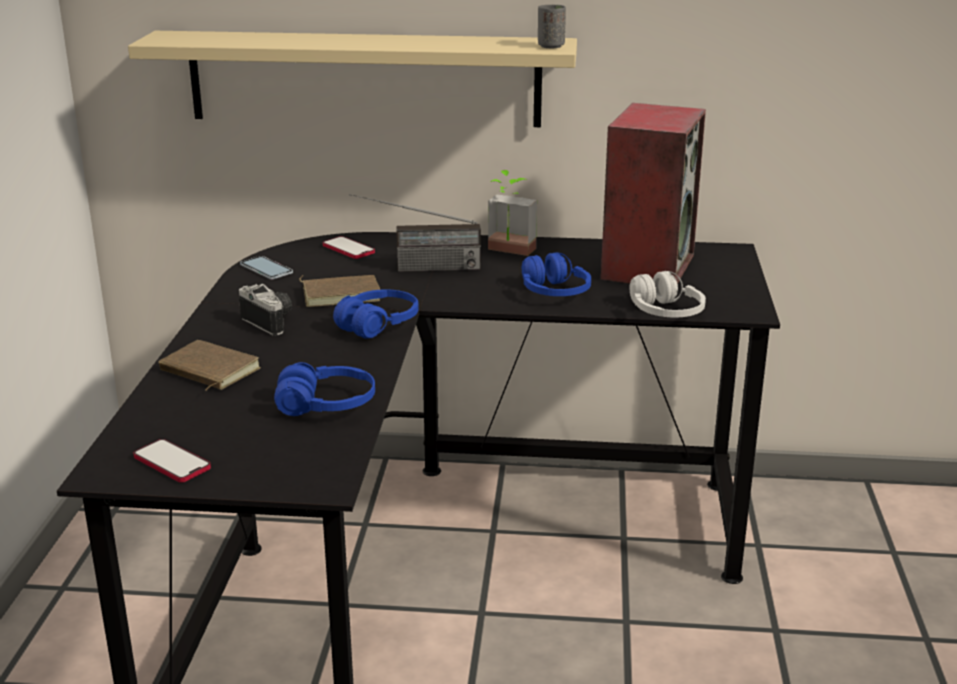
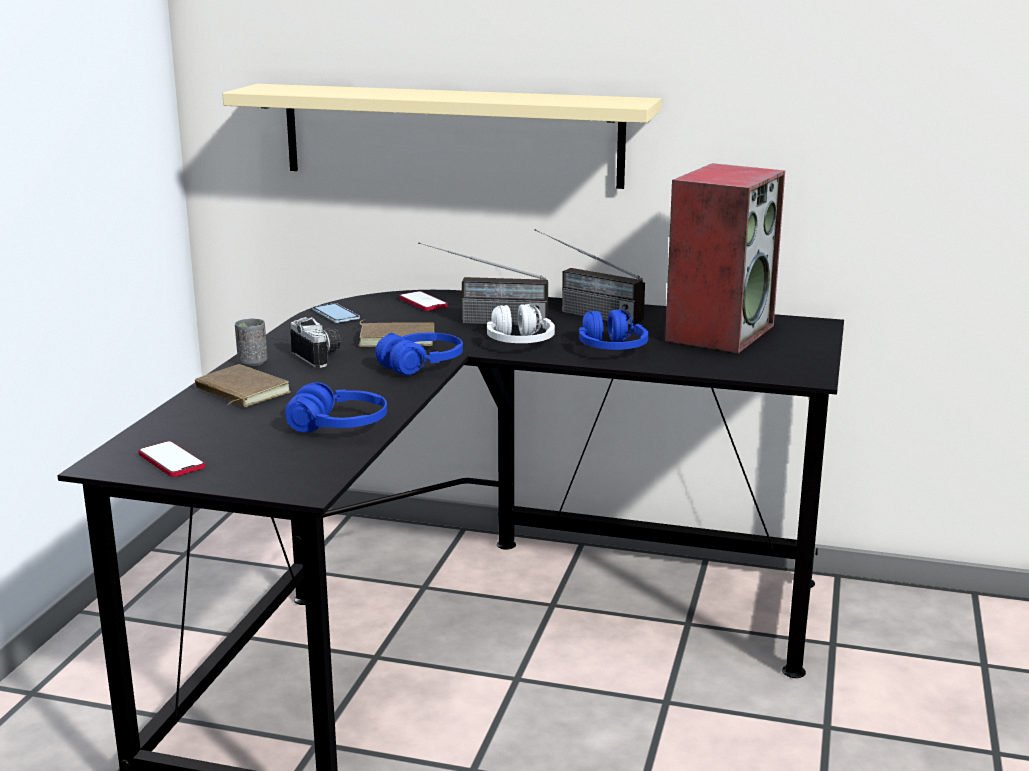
camera: 10 degrees right, 5 degrees down
(508, 252) = (581, 313): potted plant -> radio
(551, 46) = (627, 102): grey cup -> grey cup (252, 362)
(665, 313) = (718, 372): white headphones -> white headphones (519, 343)

